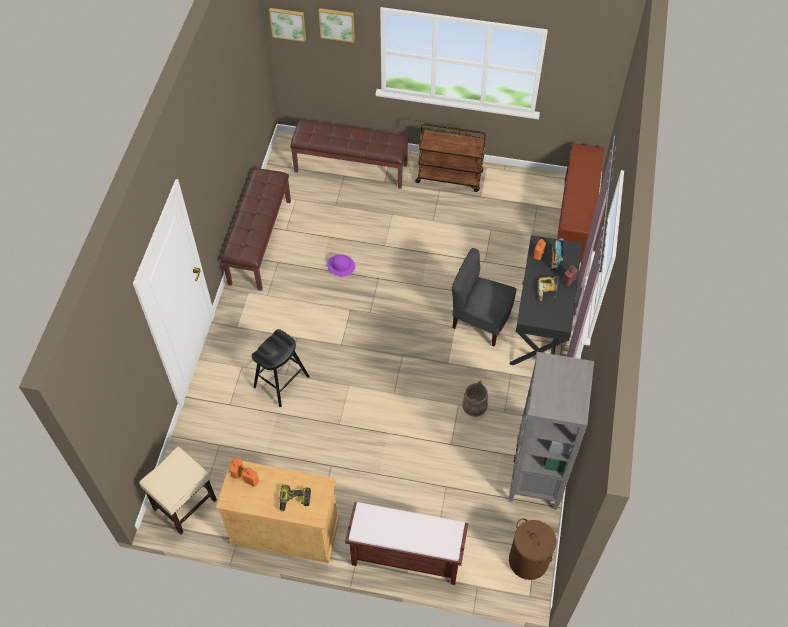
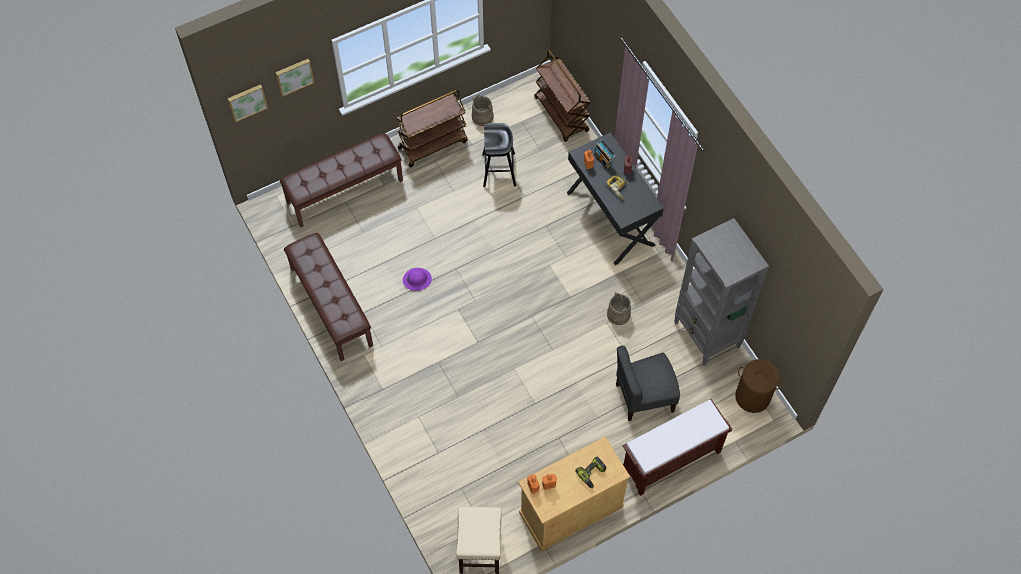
camera: 40 degrees left, 5 degrees up
(281, 381) = (460, 405): black stool -> black stool (499, 169)
(481, 320) = (564, 246): grey chair -> grey chair (644, 397)
(508, 182) = (482, 117): none -> beige bucket
(575, 221) = (561, 115): brown shoe rack -> brown cart

